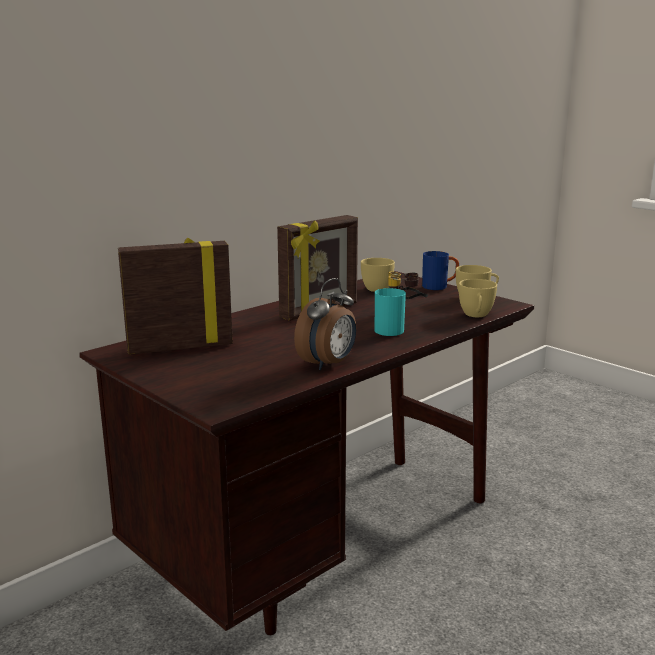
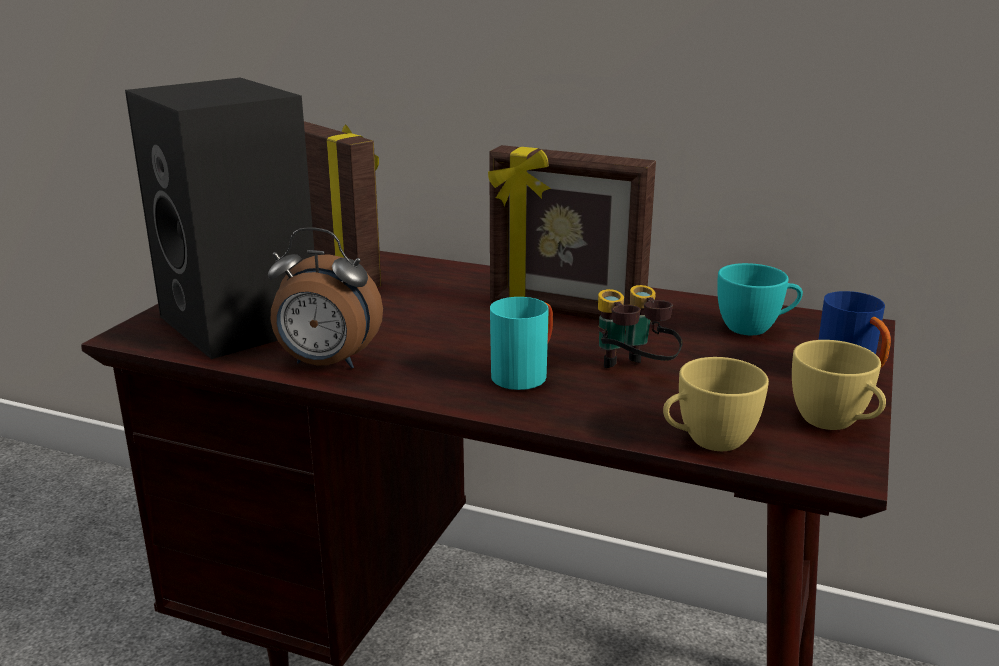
camera: 65 degrees right, 5 degrees up
(238, 377) = (244, 323): none -> black speaker
(378, 288) = (755, 328): yellow cup -> turquoise cup

